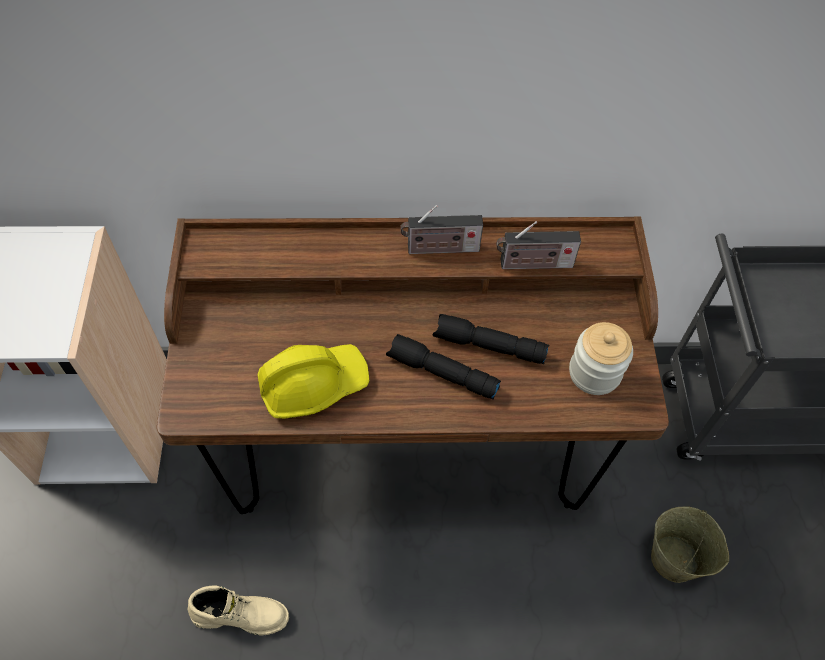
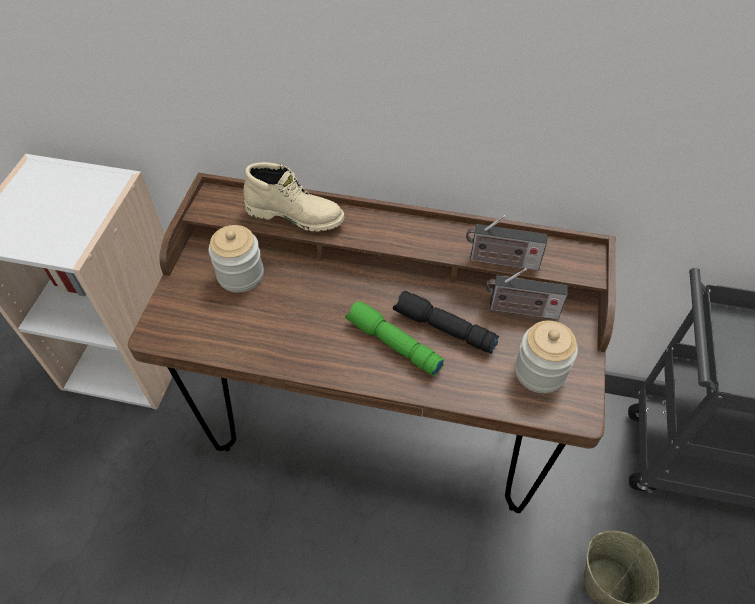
camera: 15 degrees right, 5 degrees down
(241, 614) = (193, 538): beige boot -> beige boot (296, 214)
(257, 327) = (240, 275): none -> jar
(313, 384) = (274, 331): yellow hard hat -> none
(439, 249) = (417, 234): radio -> radio (520, 310)
(441, 373) = (392, 344): black flashlight -> green flashlight

